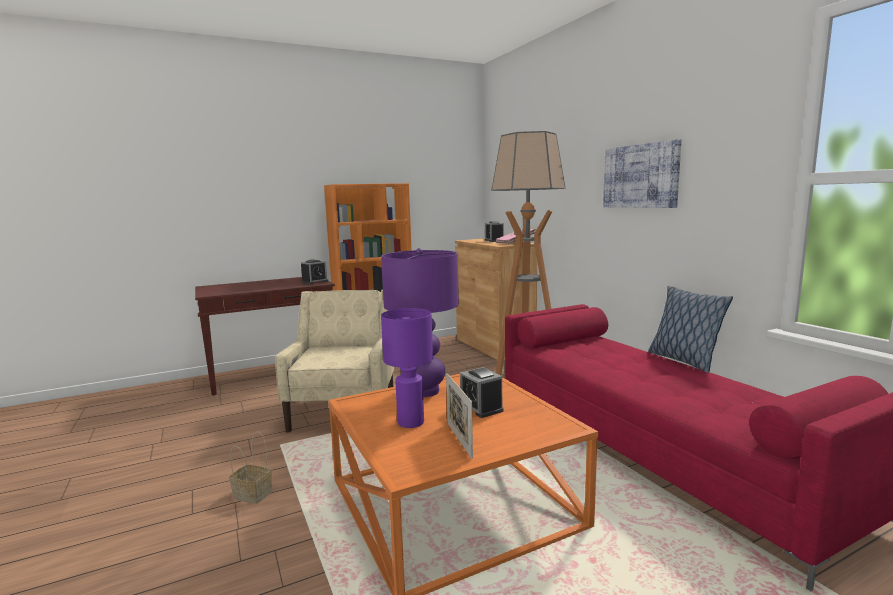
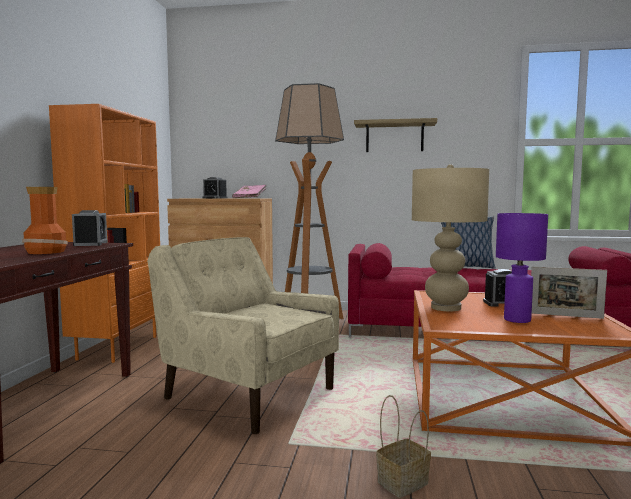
camera: 55 degrees left, 5 degrees down
(266, 287) = (45, 252): none -> vase
(424, 391) = (446, 308): purple table lamp -> beige table lamp
(640, 176) = (394, 137): picture -> shelf

